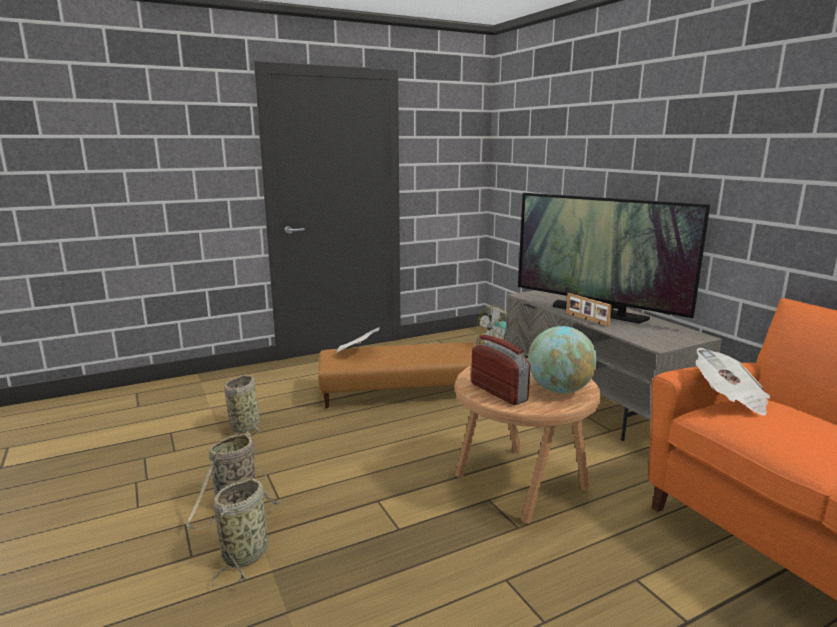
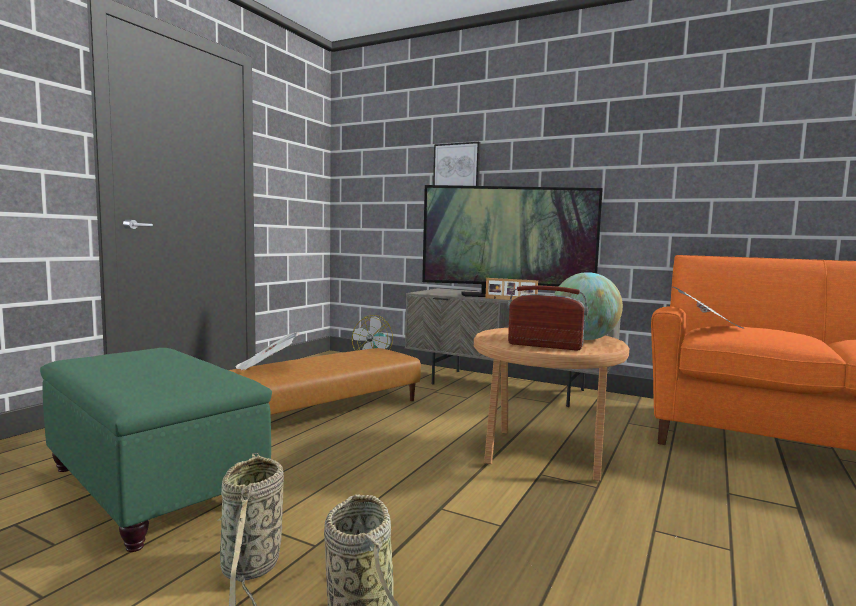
camera: 35 degrees left, 10 degrees down
(245, 426) = (152, 485): basket -> green ottoman
(584, 163) = (457, 168): none -> picture

